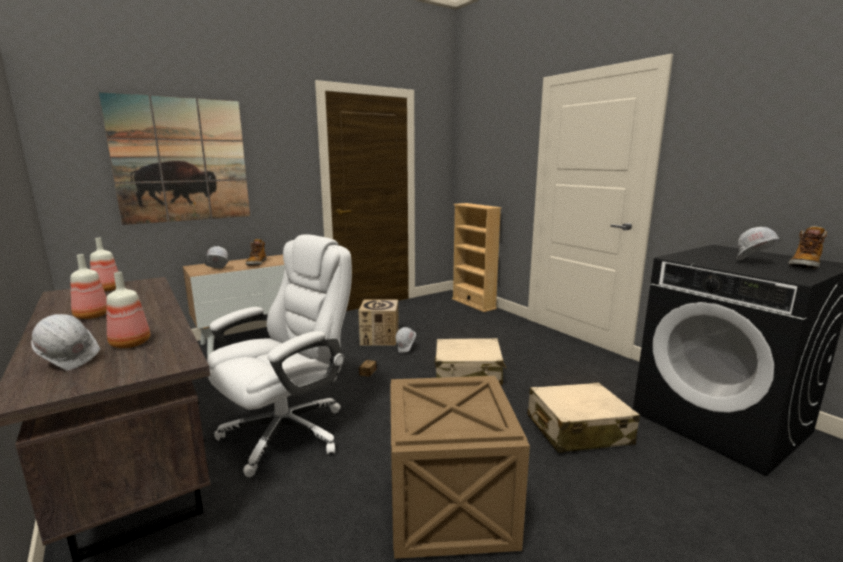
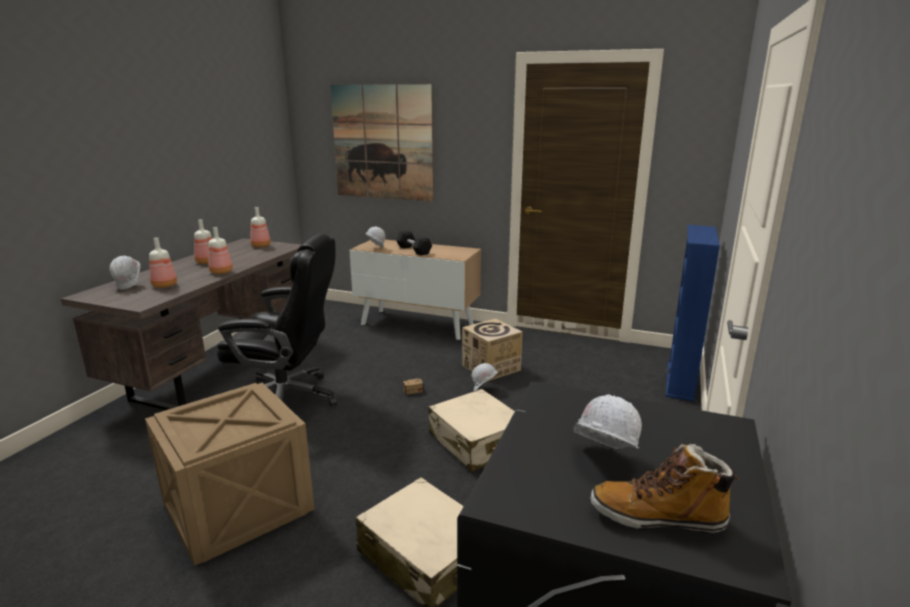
camera: 55 degrees right, 5 degrees up
(159, 314) = (222, 272): none -> bottle
(256, 263) = (413, 250): boot -> black dumbbell
(287, 432) = (287, 399): white office chair -> black office chair
(473, 304) = (680, 381): beige bookcase -> blue bookcase

